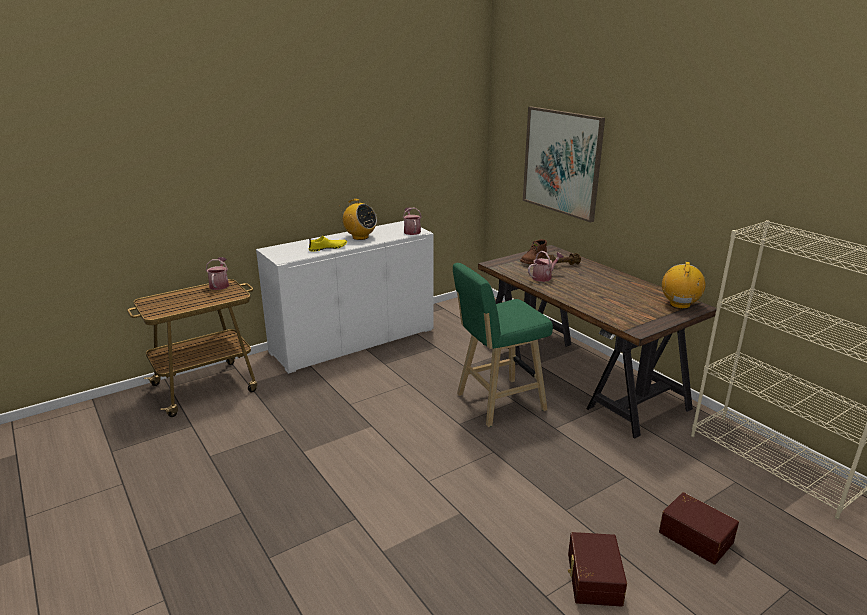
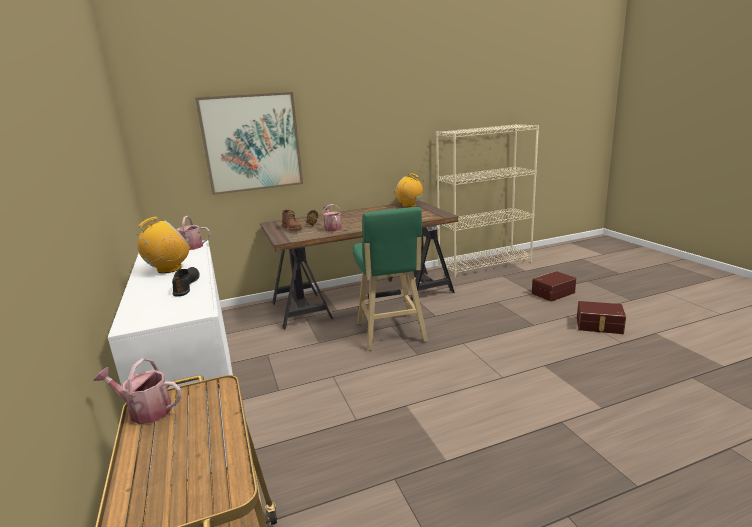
camera: 75 degrees left, 5 degrees down
(328, 248) = (187, 285): yellow shoe -> black shoe

